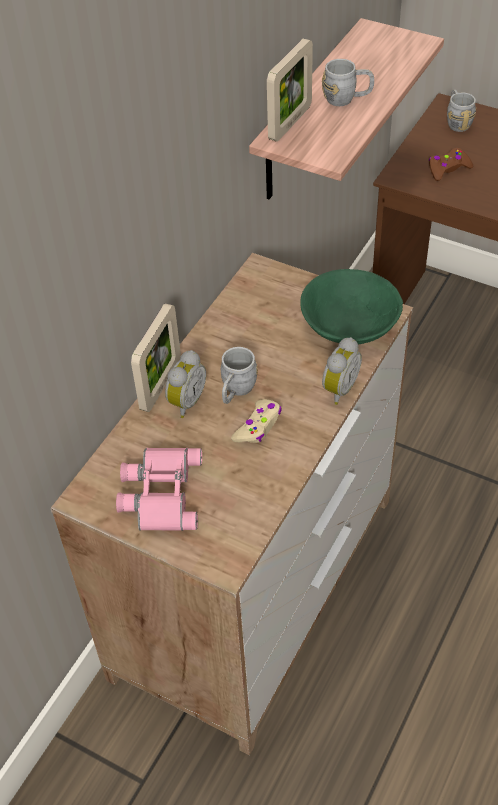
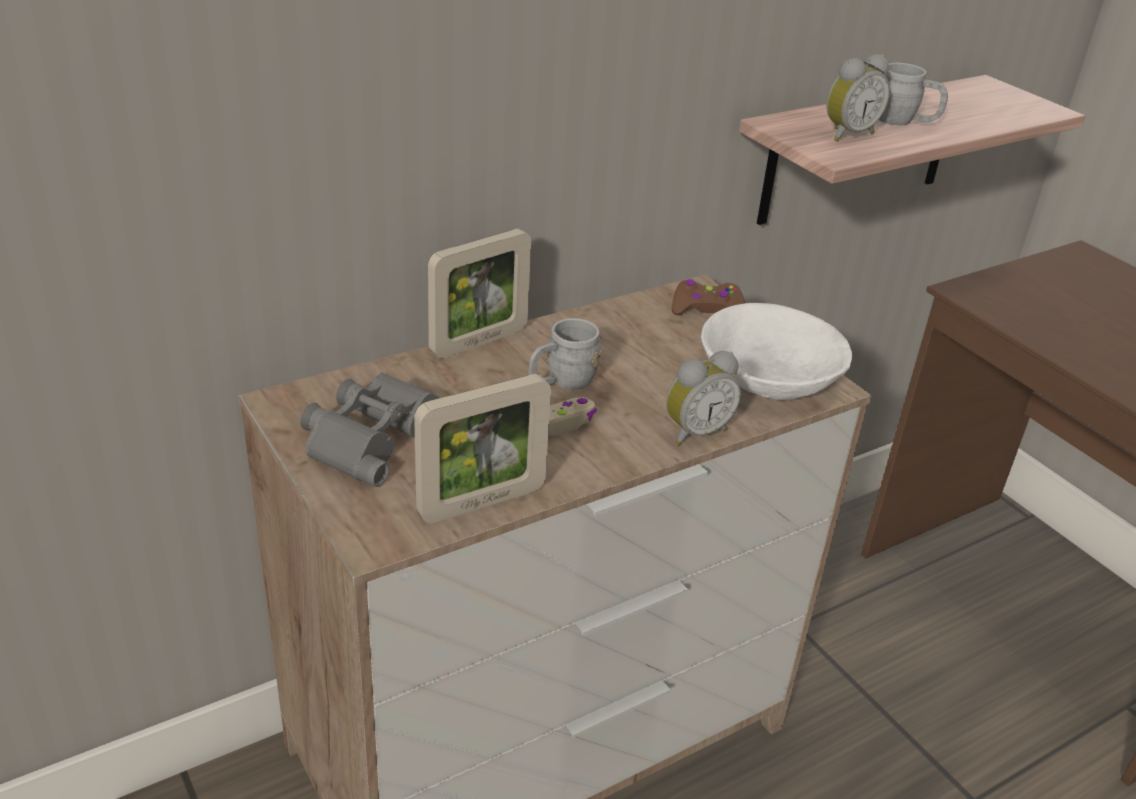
camera: 25 degrees right, 15 degrees down
(159, 493) = (372, 435): pink binoculars -> grey binoculars
(185, 402) = (491, 367): alarm clock -> alarm clock (847, 134)
(290, 123) = (810, 118): picture frame -> picture frame (482, 502)
(348, 324) = (767, 377): green bowl -> white bowl
(448, 169) = (1040, 307): brown game controller -> brown game controller (706, 309)
(457, 122) = (1087, 270): grey mug -> none

